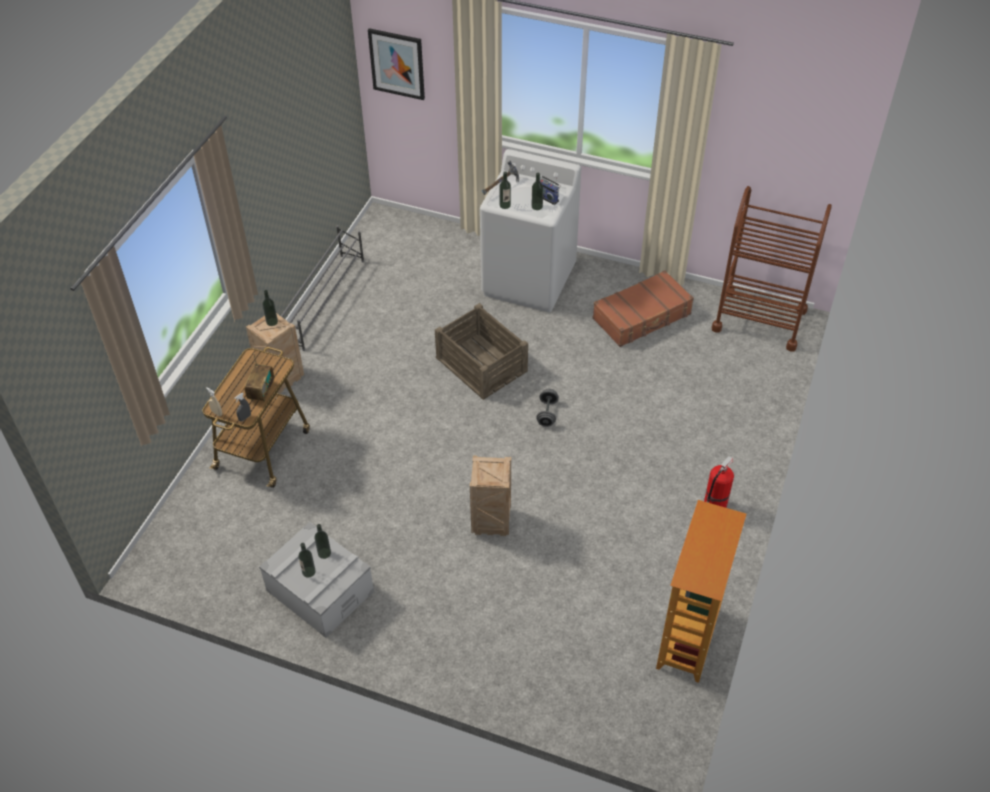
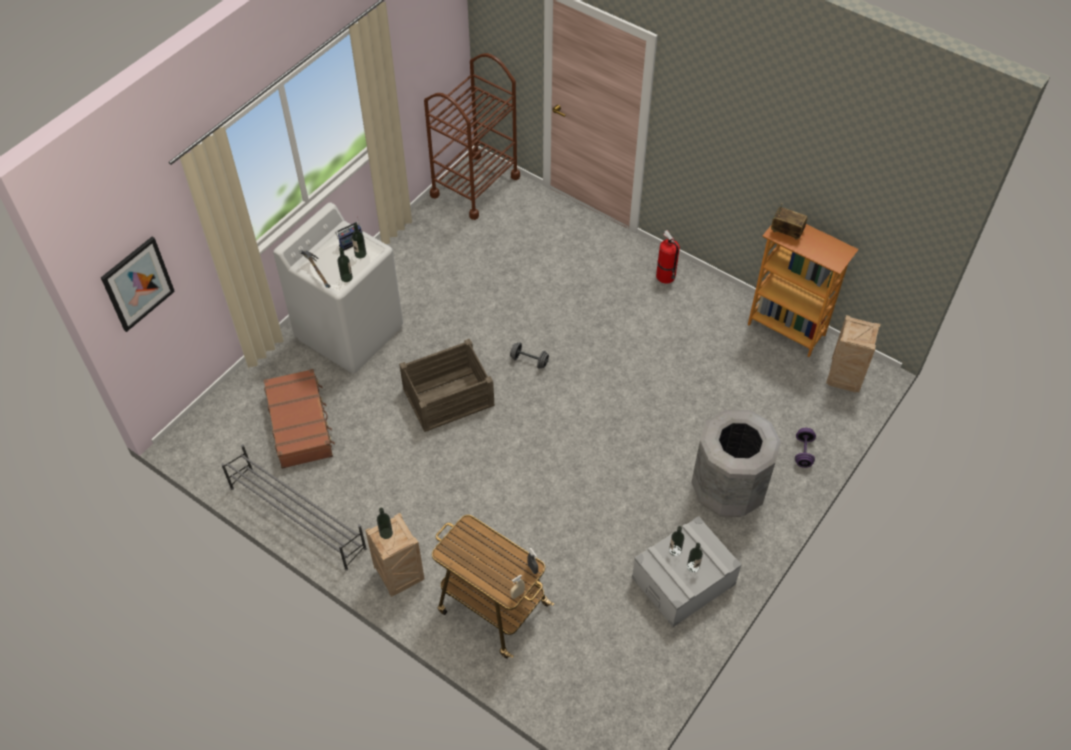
camera: 75 degrees left, 5 degrees up
(261, 391) = (500, 549): radio -> radio (786, 231)
(440, 613) = (728, 490): none -> grey trash can
(490, 522) = (641, 432): crate -> crate (844, 379)
(512, 680) = (803, 452): none -> purple dumbbell
(642, 317) = (437, 261): brown suitcase -> brown suitcase (300, 424)

